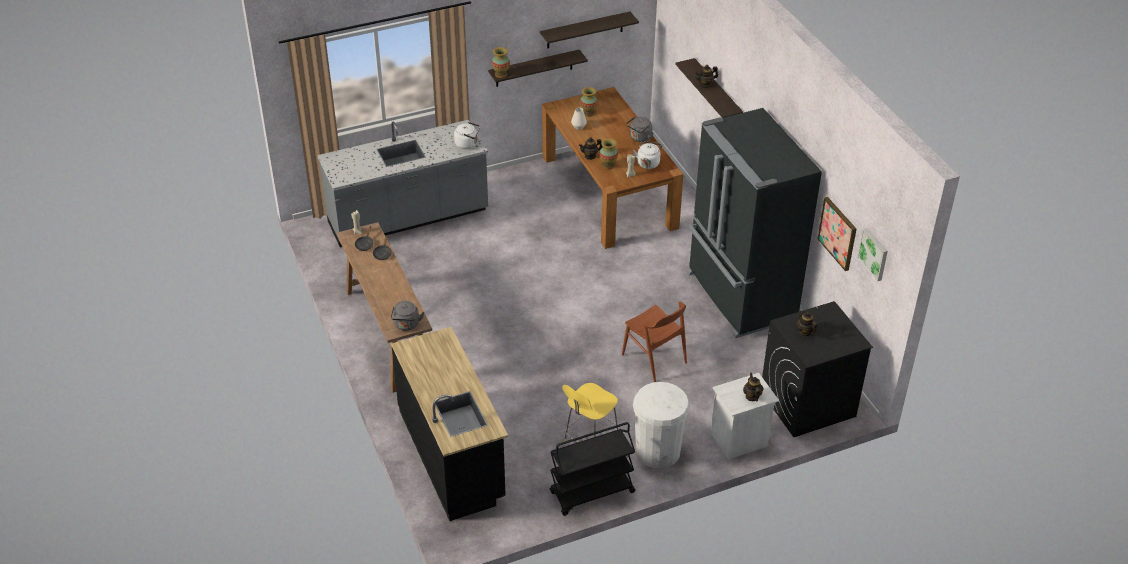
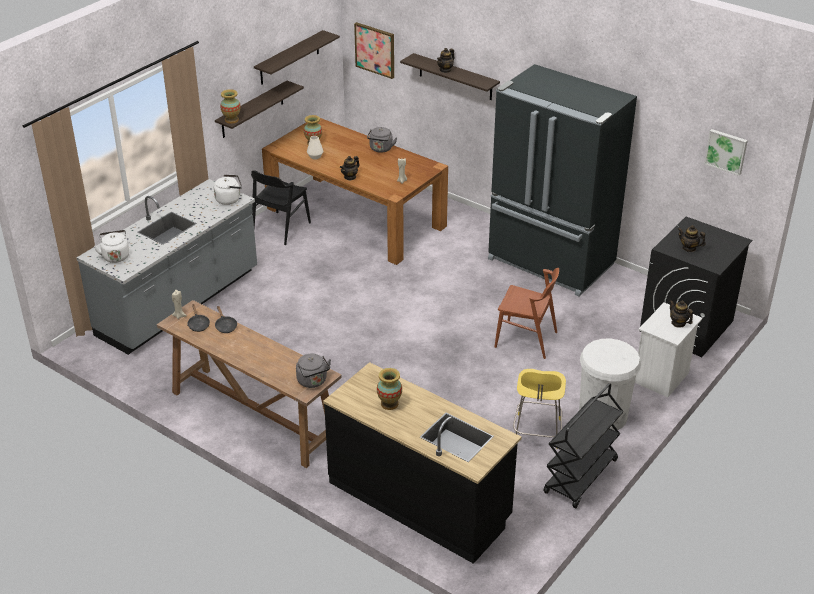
camera: 30 degrees left, 5 degrees down
(539, 180) = (281, 228): none -> black chair
(608, 165) = (374, 179): vase -> vase (389, 404)
(648, 163) = (408, 166): white kettle -> white kettle (115, 256)
(838, 233) = (667, 151): picture -> picture (375, 50)

